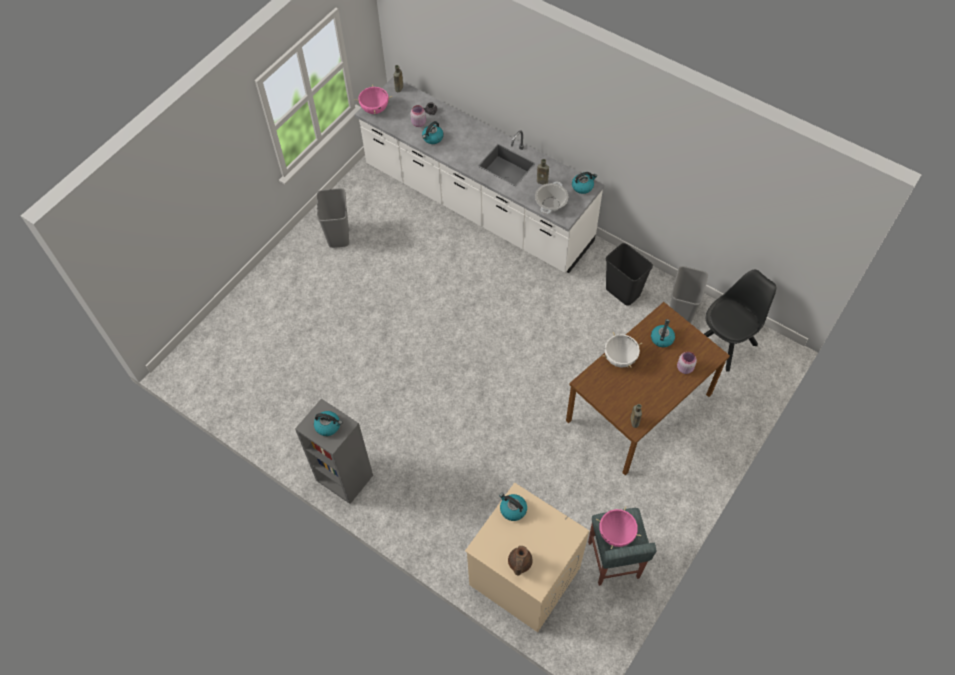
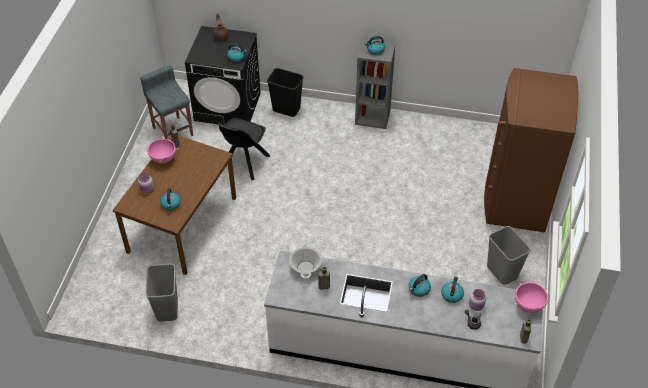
camera: 155 degrees right, 10 degrees down
(266, 301) = (516, 201): none -> brown fridge
(524, 576) = (228, 107): beige washing machine -> black washing machine
(583, 186) = (283, 295): kettle -> kettle (418, 289)
(616, 534) = (170, 93): pink cooking pot -> pink cooking pot (163, 159)
(620, 358) = (200, 180): white cooking pot -> none
(622, 292) = (226, 311): black trash can -> black trash can (287, 109)
(726, 342) = (120, 298): black chair -> black chair (244, 163)

